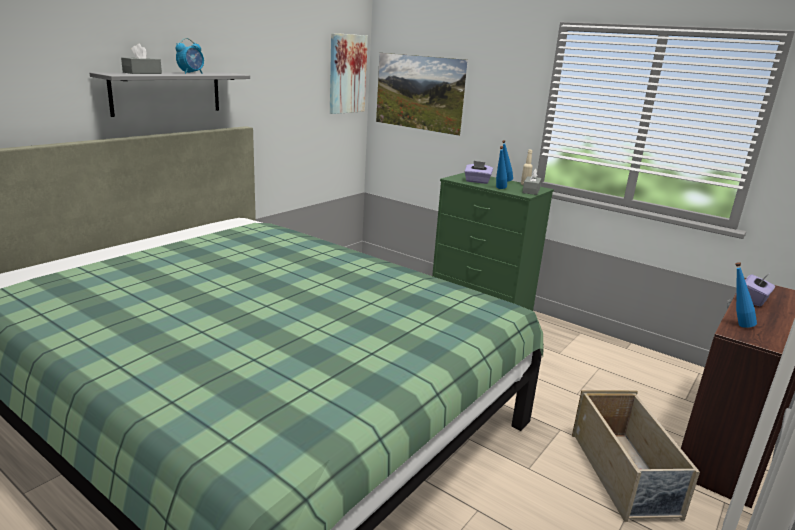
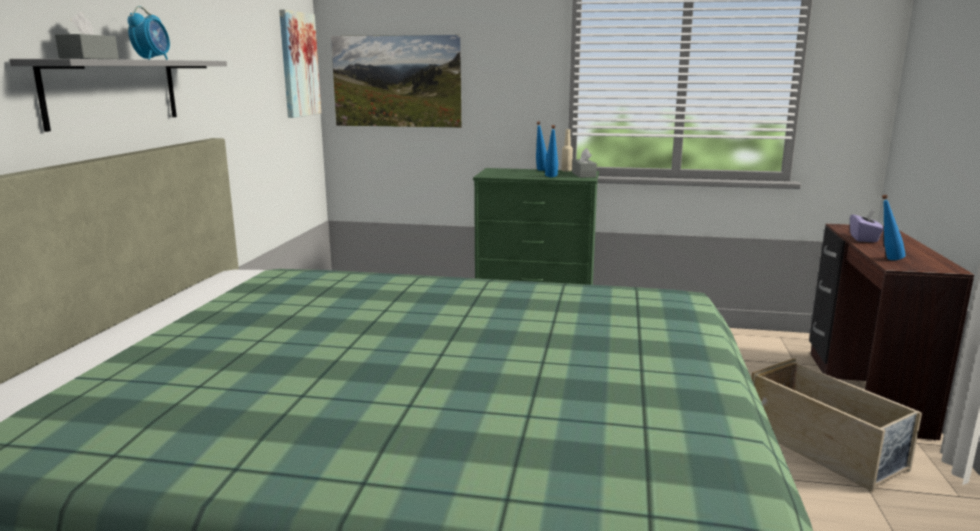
camera: 25 degrees left, 5 degrees down
(477, 181) = (516, 174): purple tissue box -> none

